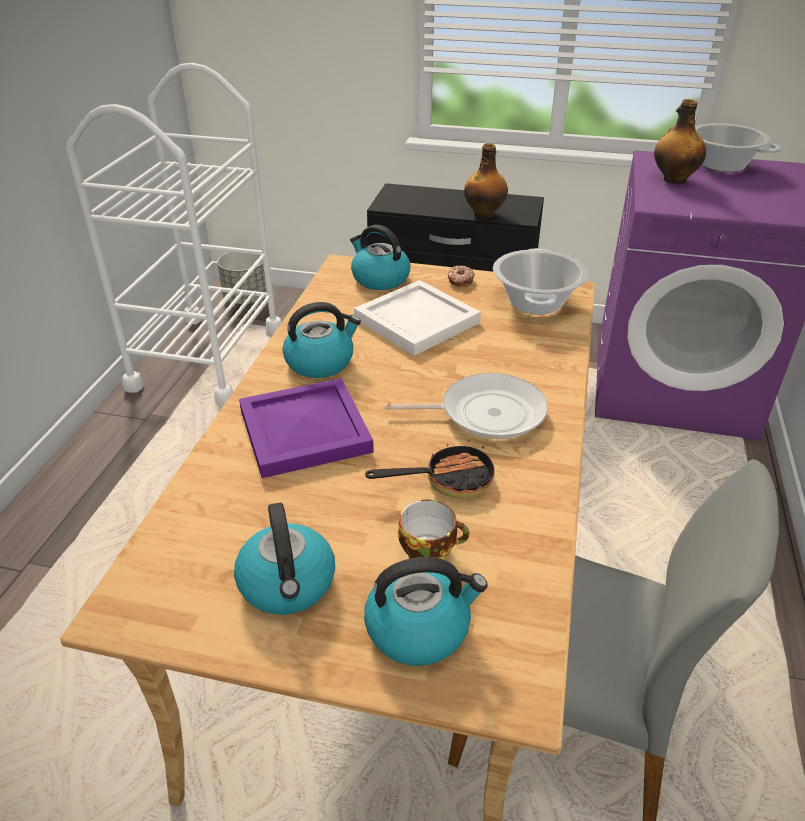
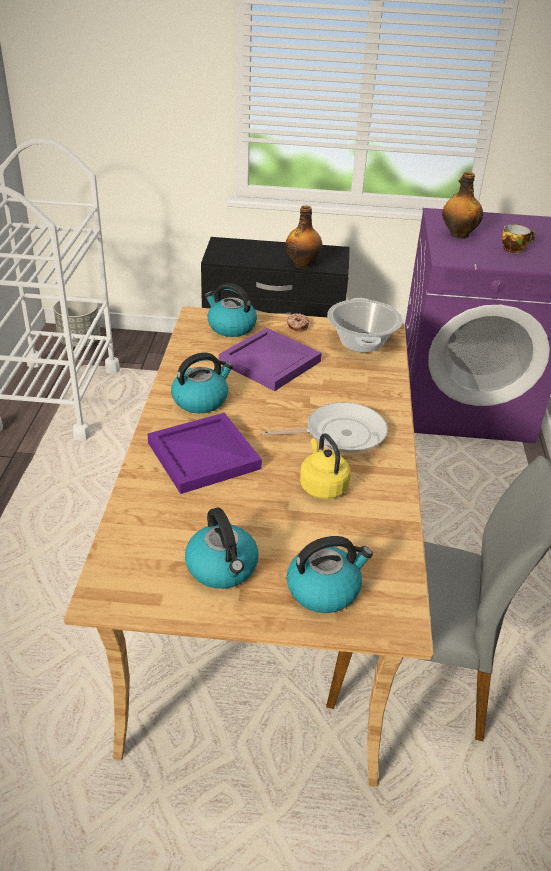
camera: 10 degrees left, 0 degrees up
(416, 322) = (270, 363): white tray -> purple tray
(430, 550) = (320, 536): cup -> cup (514, 249)
(448, 480) = (322, 486): frying pan -> yellow kettle
(722, 165) = (494, 220): cooking pot -> none

